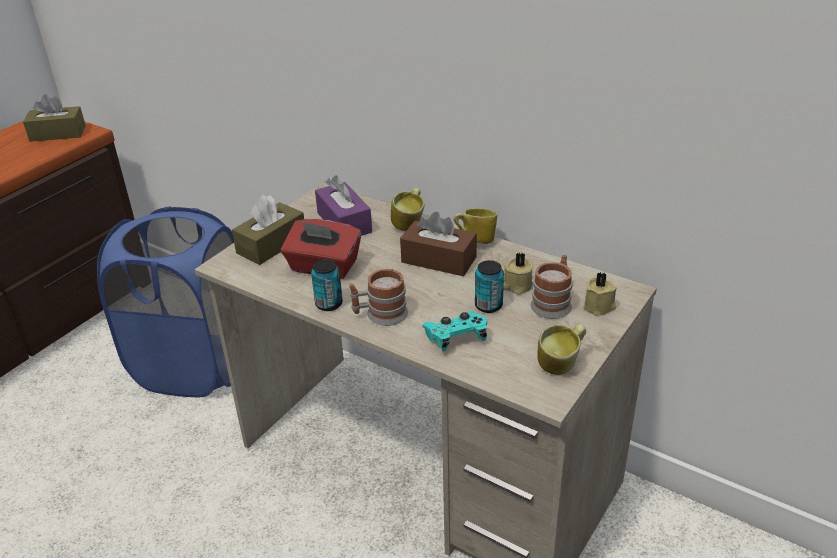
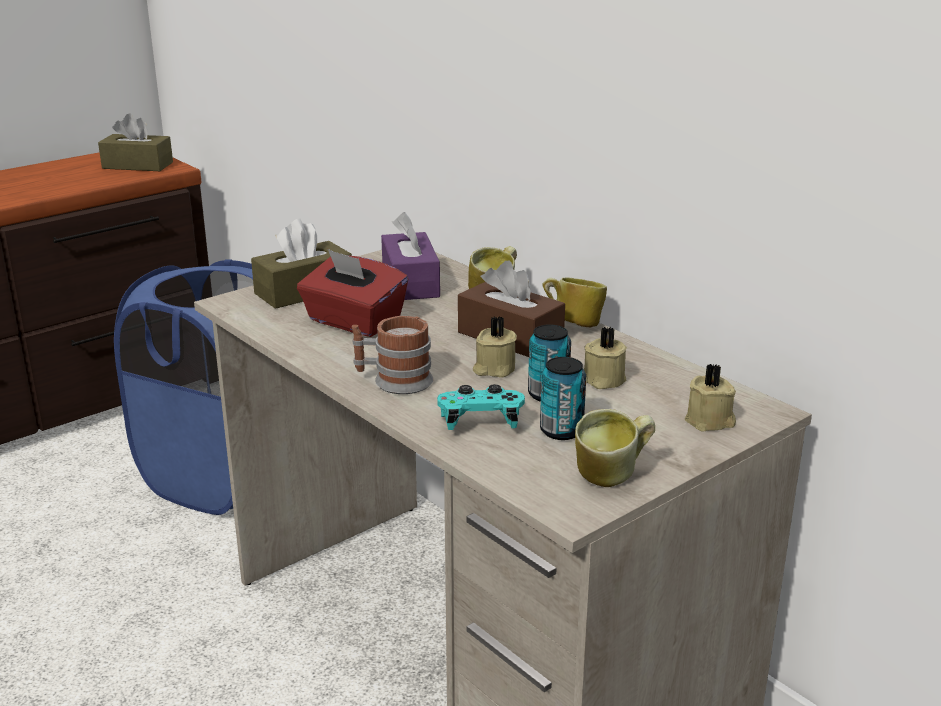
camera: 15 degrees right, 10 degrees down
(329, 304) = (334, 359): can -> can (561, 431)
(442, 290) = (494, 369): none -> beige candle
(553, 302) = (643, 406): mug -> none

